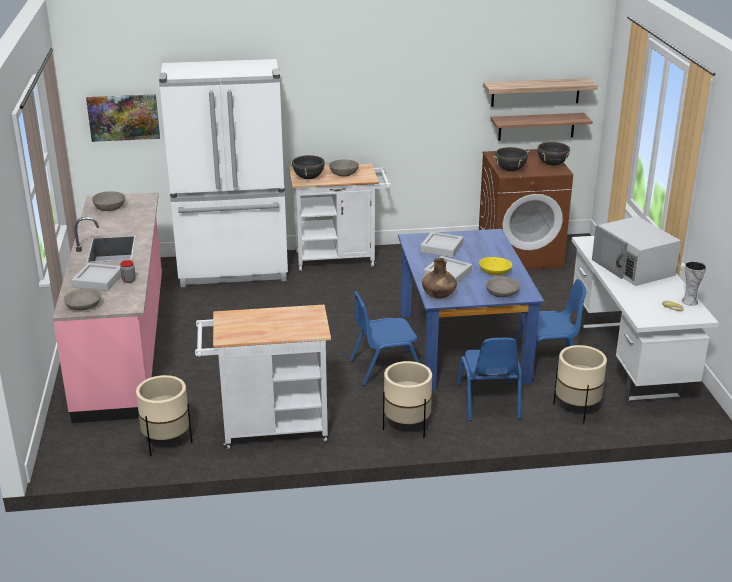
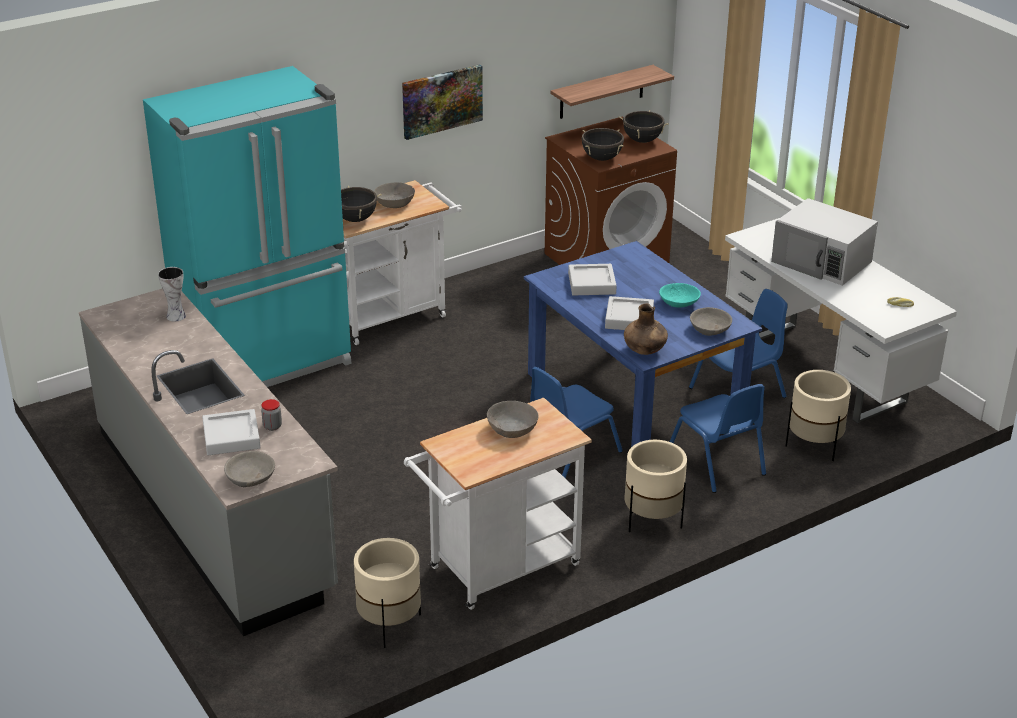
camera: 25 degrees left, 5 degrees up
(110, 207) = (132, 323): grey bowl -> grey bowl (512, 429)
(123, 117) = (90, 185): picture -> picture (442, 101)
(124, 344) = (214, 509): pink counter -> grey counter
(234, 270) = (267, 364): white fridge -> turquoise fridge
(495, 272) = (679, 303): yellow bowl -> turquoise bowl
(535, 92) = (599, 49): shelf -> none
(689, 301) = (910, 292): vase -> vase (175, 315)

